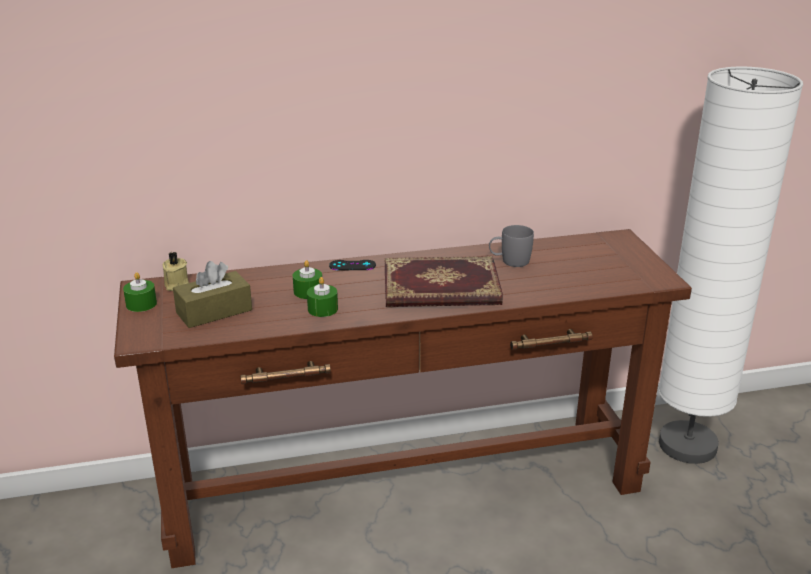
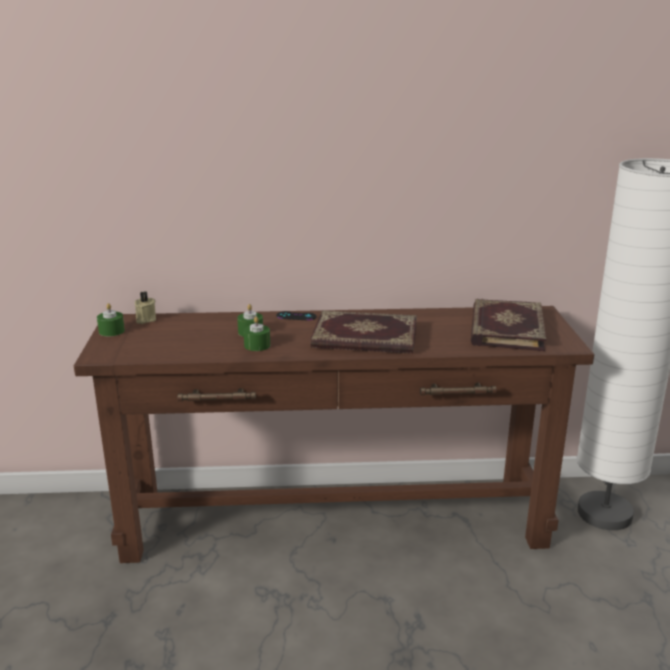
camera: 10 degrees right, 5 degrees down
(214, 311) = (167, 340): brown tissue box -> none
(509, 261) = (434, 322): grey mug -> none
(589, 263) = (505, 328): none -> book

